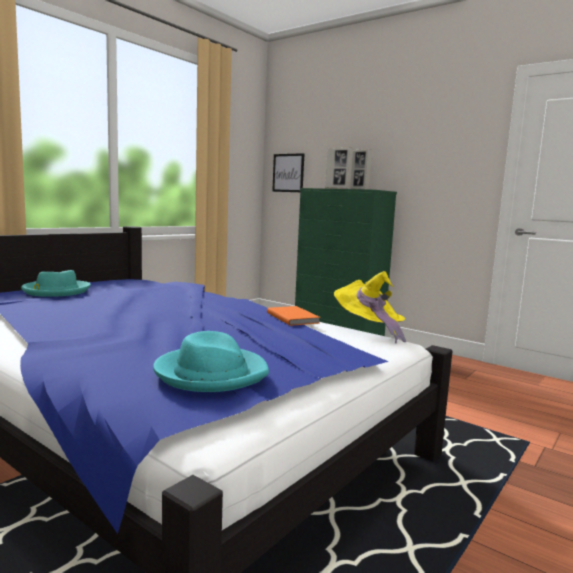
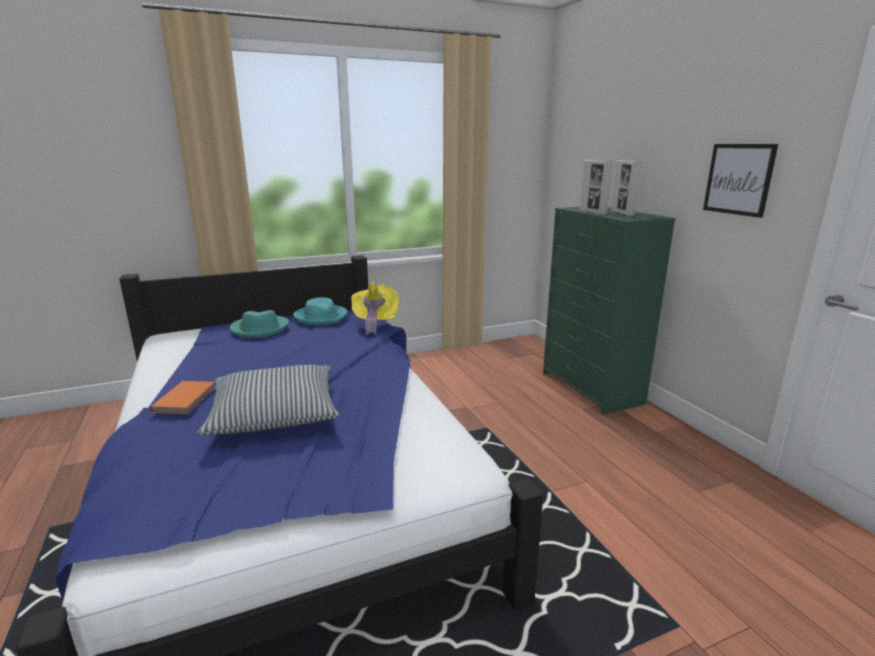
camera: 30 degrees right, 10 degrees up
(187, 332) = (274, 413): none -> pillow
(211, 373) = (199, 487): turquoise hat -> turquoise hat (321, 317)
(288, 173) = (567, 179): picture -> picture (738, 179)
(293, 318) = (406, 404): orange book -> orange book (186, 399)
(369, 330) = (471, 439): yellow hat -> yellow hat (375, 323)

